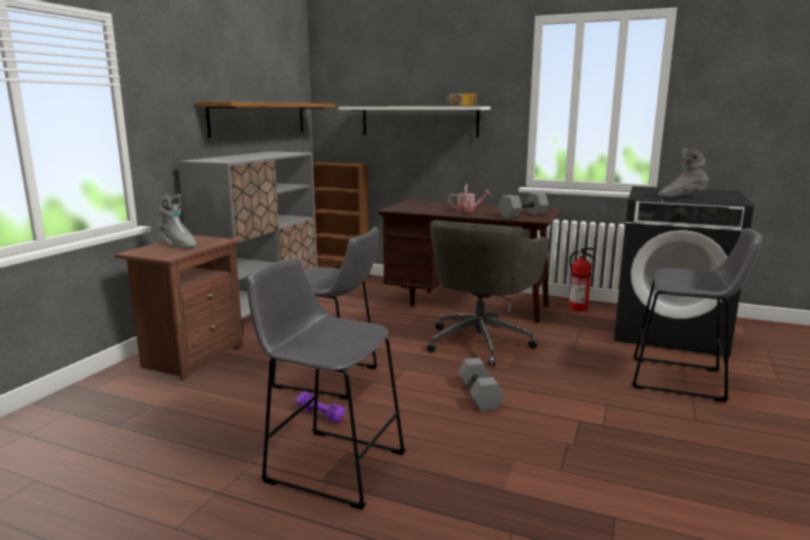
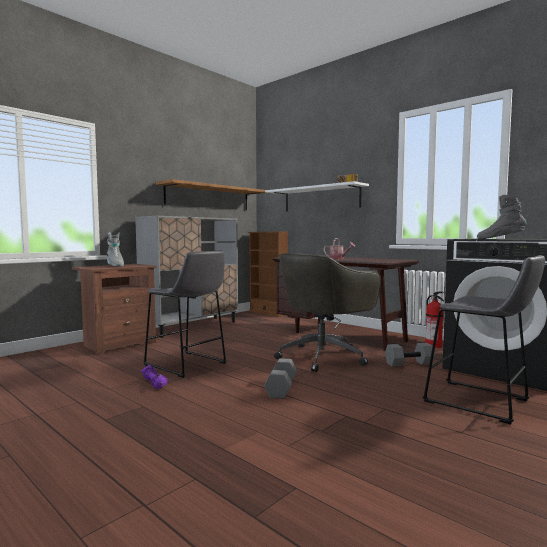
camera: 20 degrees right, 10 degrees down
(329, 465) = (121, 411): grey stool -> none
(523, 215) = (376, 260): grey dumbbell -> grey dumbbell (409, 363)

